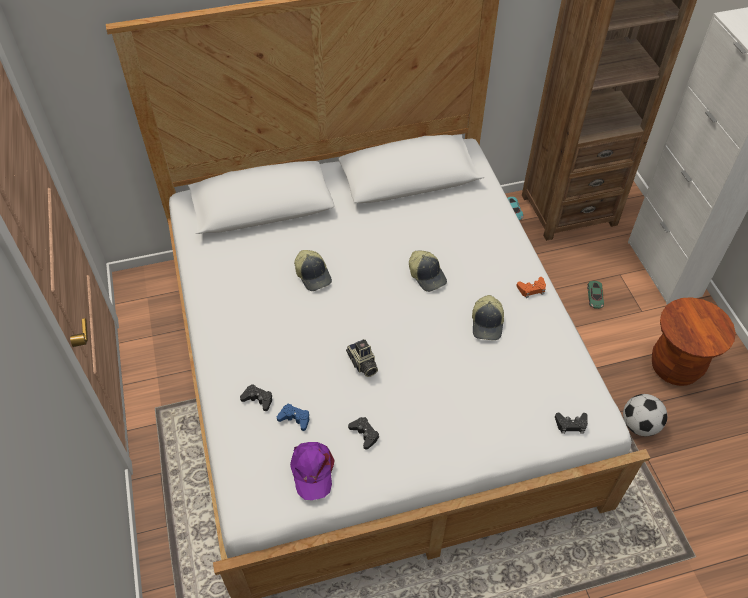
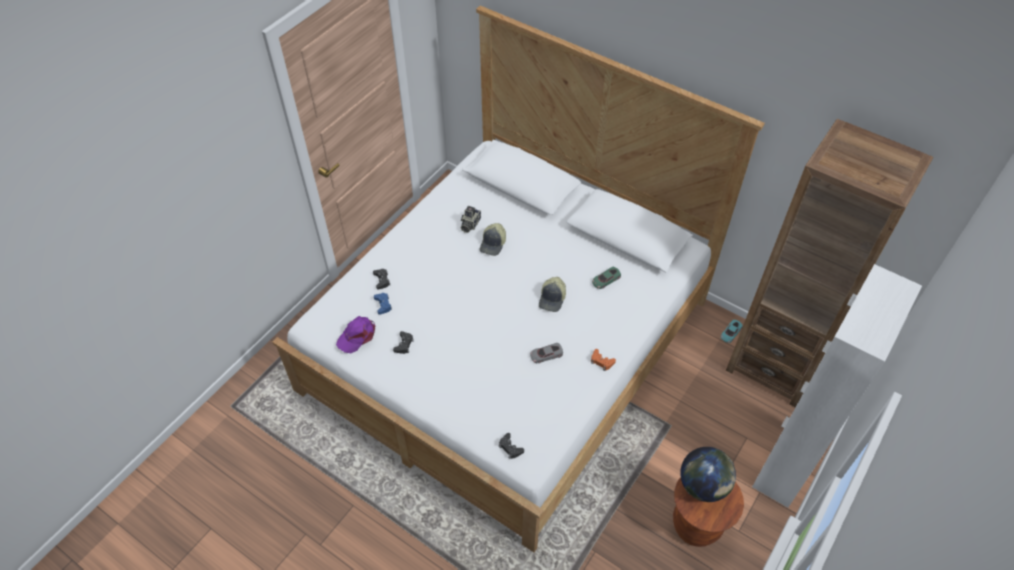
camera: 50 degrees right, 0 degrees up
(362, 364) = (450, 311): camera -> camera (469, 224)
(487, 323) = (546, 354): cap -> grey toy car
(595, 296) = (706, 433): green toy car -> green toy car (606, 279)
(639, 425) = (619, 530): football -> none
(683, 321) = (703, 486): none -> globe

